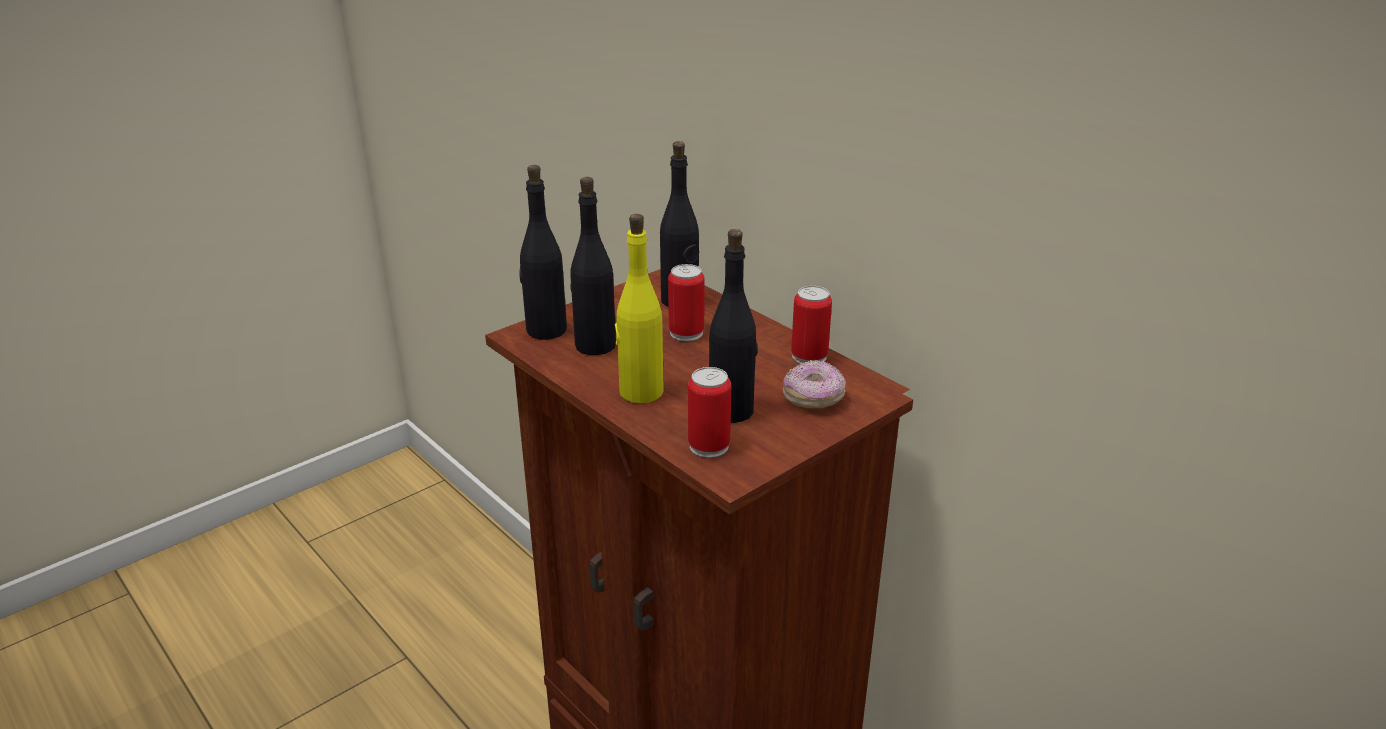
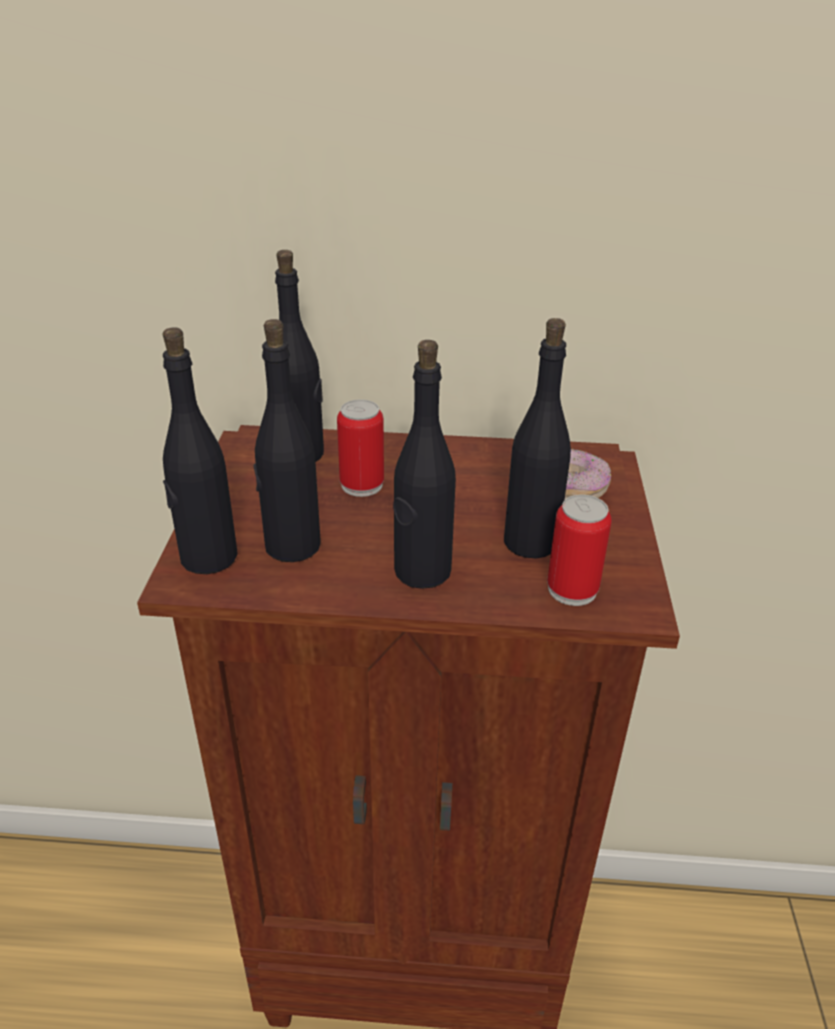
camera: 45 degrees left, 5 degrees up
(640, 392) = (421, 571): yellow bottle -> black bottle
(809, 357) = (503, 454): can -> none

